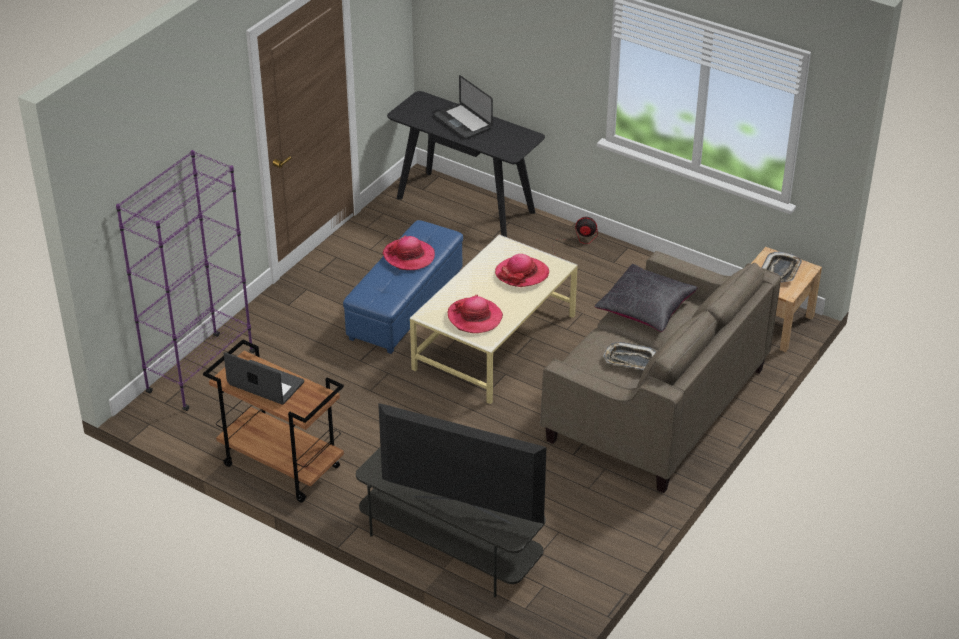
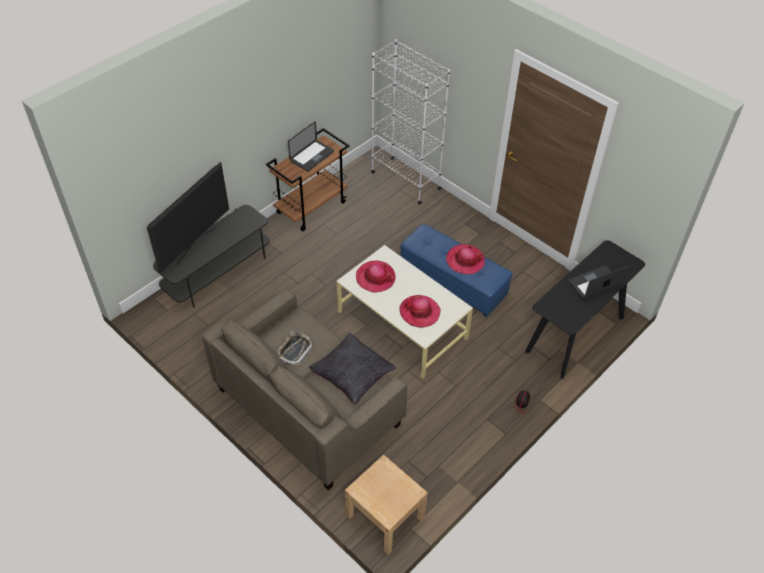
camera: 100 degrees right, 10 degrees up
(201, 372) = (405, 180): purple bookcase -> white bookcase
(780, 271) = (389, 493): tray -> none

